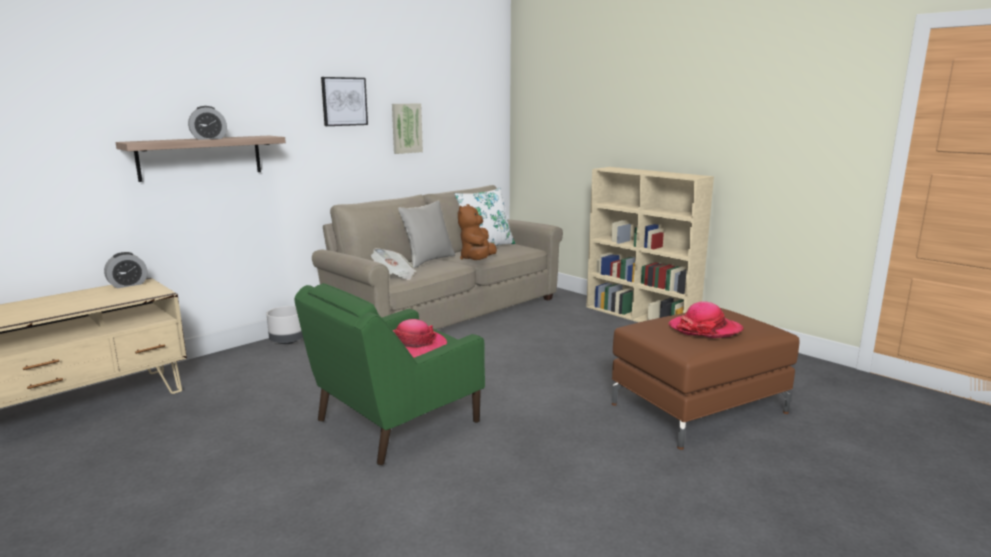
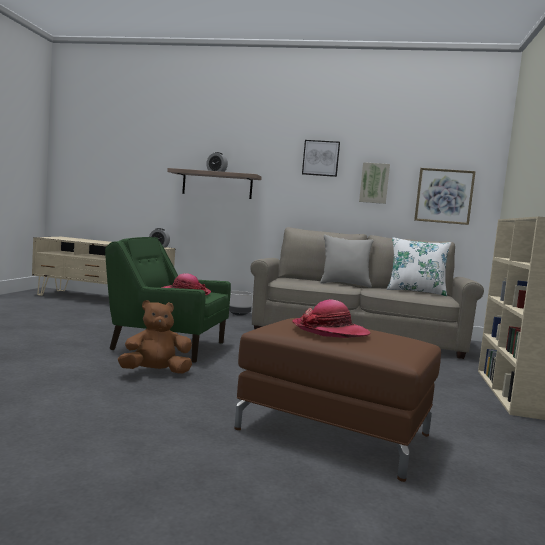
camera: 55 degrees right, 10 degrees down
(394, 275) = (294, 281): newspaper -> none
(468, 135) = (444, 196): none -> picture
(477, 260) = (375, 291): brown plush toy -> brown plush toy (155, 372)

